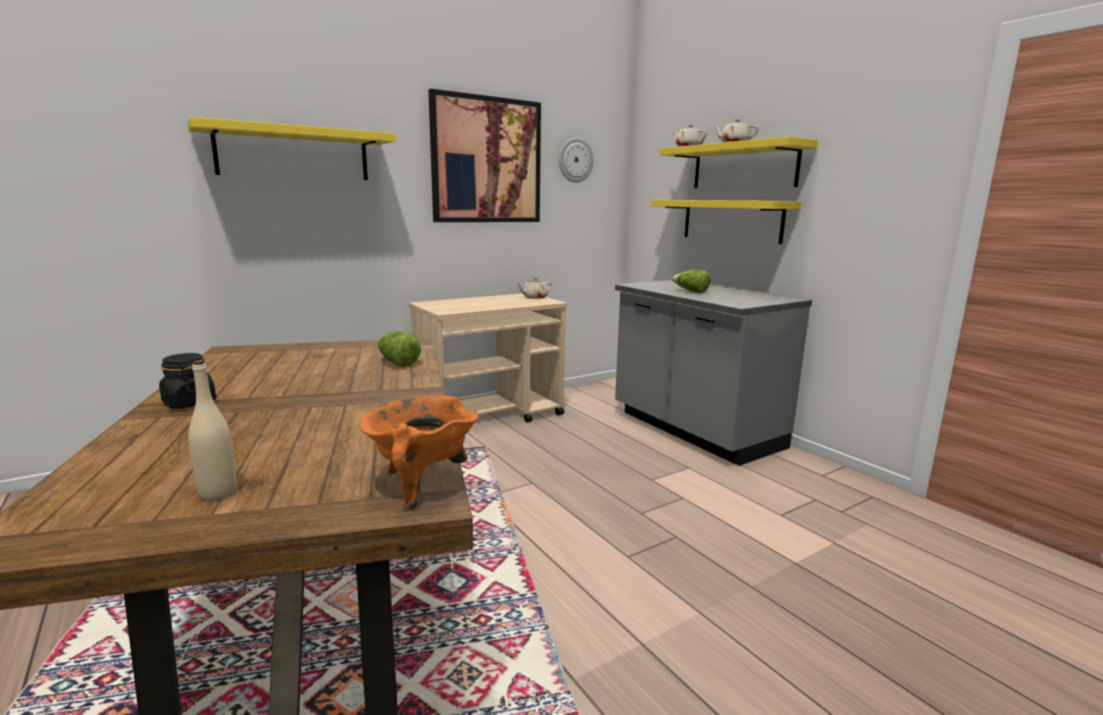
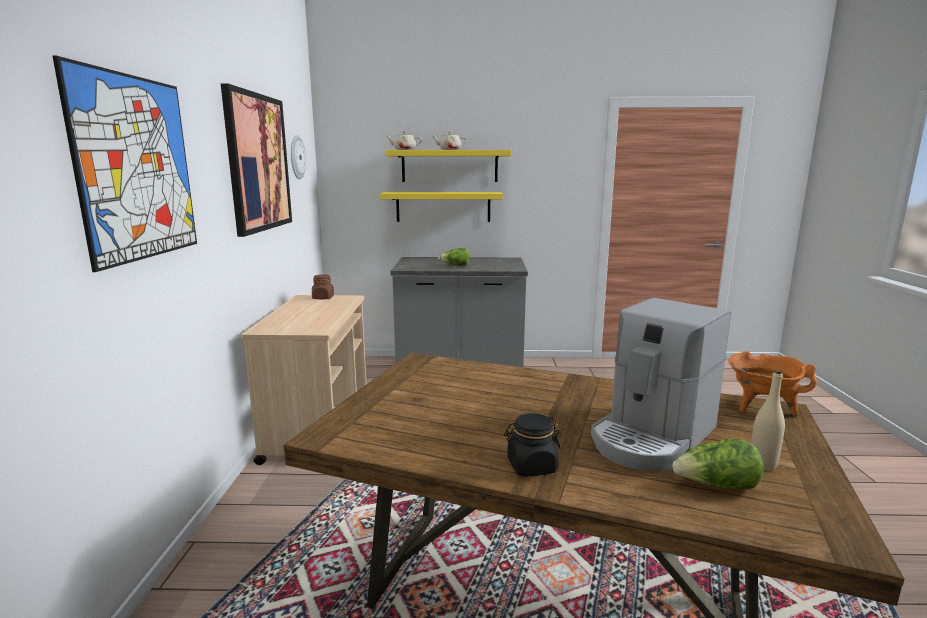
camera: 55 degrees left, 0 degrees up
(277, 435) = (652, 436): none -> coffee machine
(294, 154) = (137, 168): yellow shelf -> picture
(397, 362) = (483, 375): lettuce -> lettuce (716, 486)
(534, 297) = (323, 298): beige teapot -> brown jar

